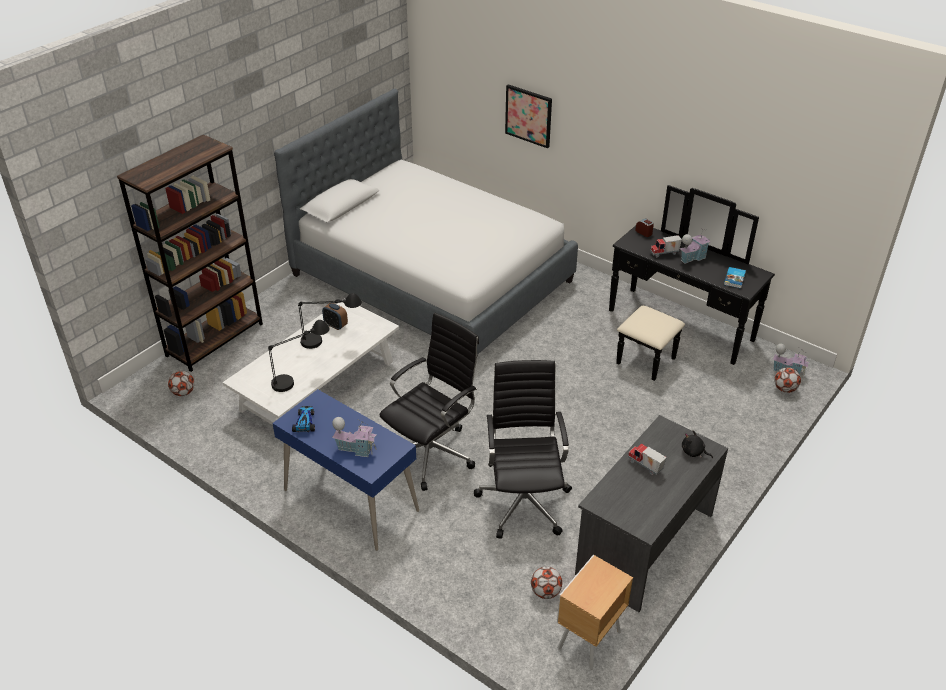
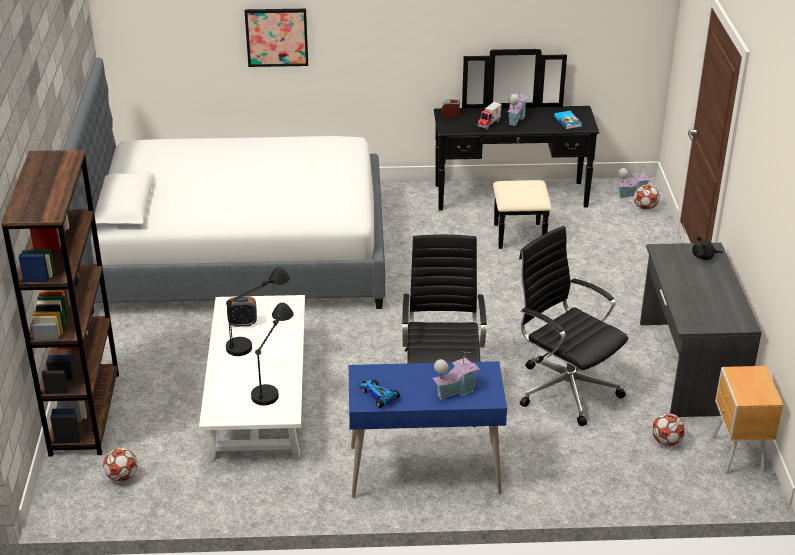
camera: 40 degrees left, 5 degrees down
(645, 466) = (686, 283): toy truck -> none

